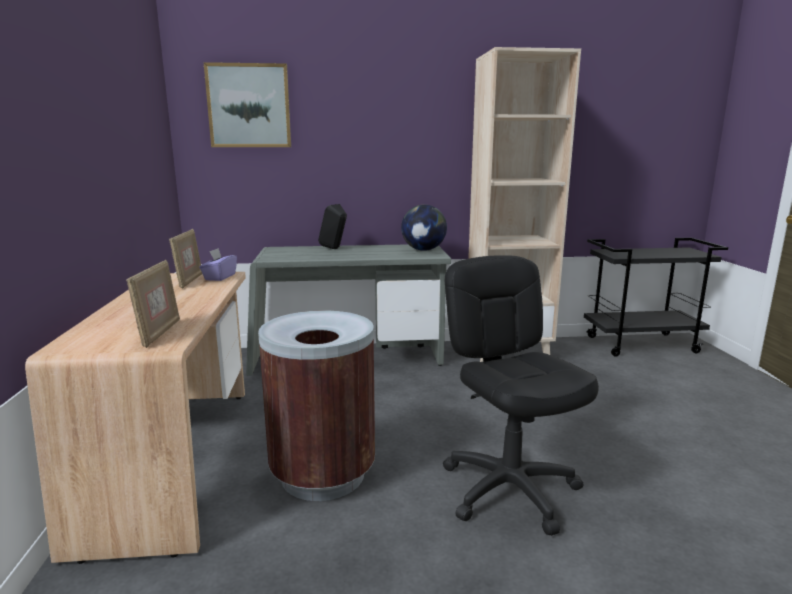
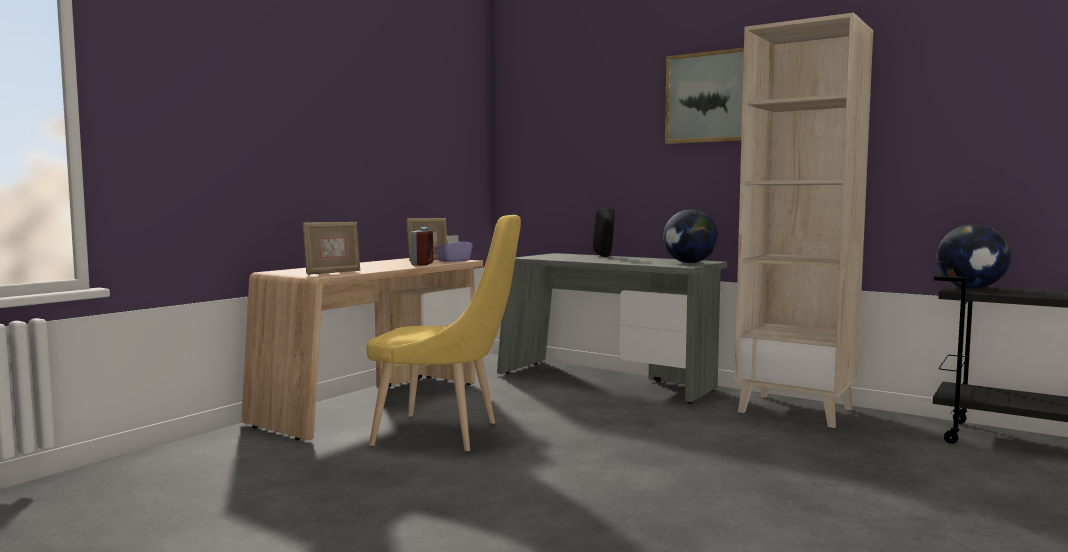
camera: 40 degrees right, 10 degrees down
(206, 290) = (422, 264): none -> alarm clock
(249, 106) = (550, 114): picture -> picture (708, 97)
(323, 474) = (445, 434): brown trash can -> yellow chair
(509, 489) = (568, 482): black office chair -> none
(615, 252) = (971, 288): none -> globe

